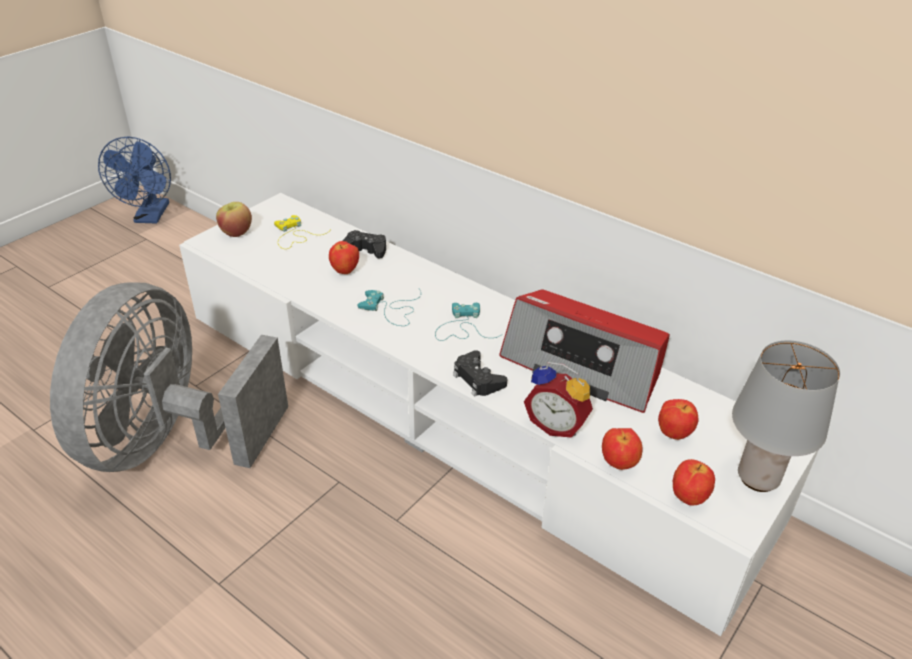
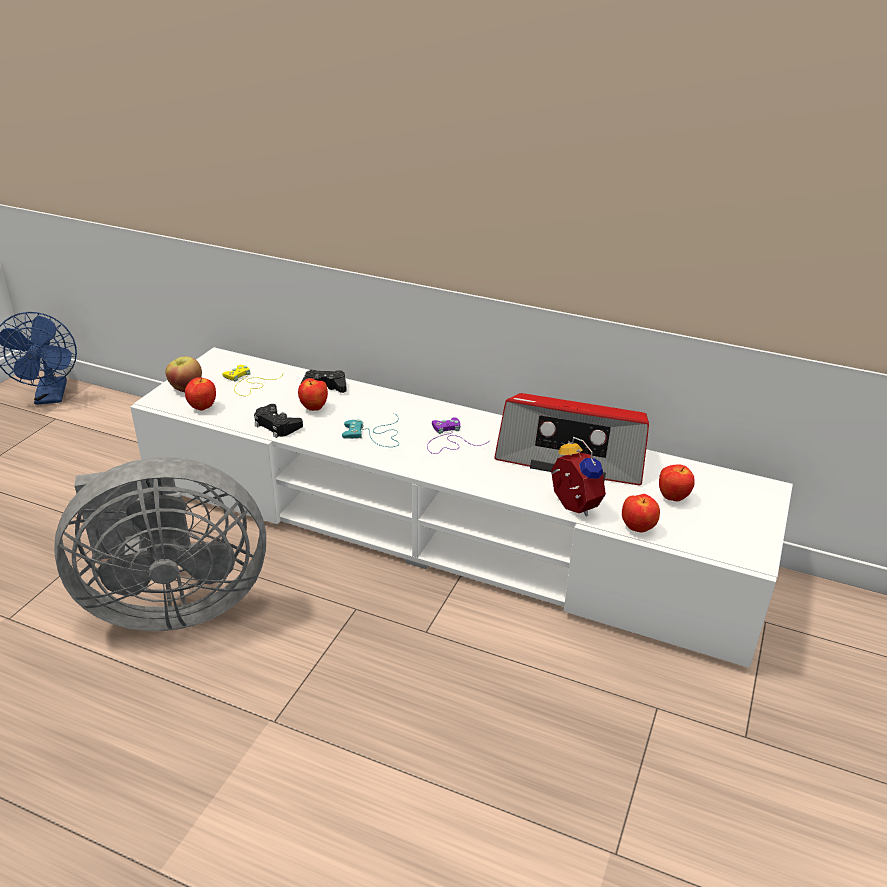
camera: 15 degrees left, 5 degrees down
(173, 443) = (171, 604): grey fan -> grey fan turned 105 degrees counterclockwise
(462, 327) = (448, 440): turquoise game controller -> purple game controller
(478, 379) = (483, 481): black game controller -> black game controller (277, 425)
(557, 424) = (571, 507): alarm clock -> alarm clock turned 135 degrees counterclockwise
(688, 497) = (706, 544): apple -> apple (202, 407)
(759, 479) = (756, 520): grey table lamp -> none

